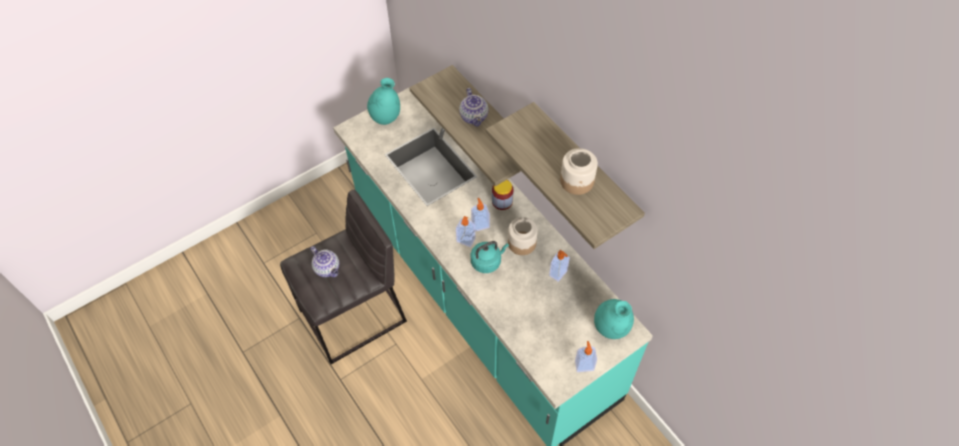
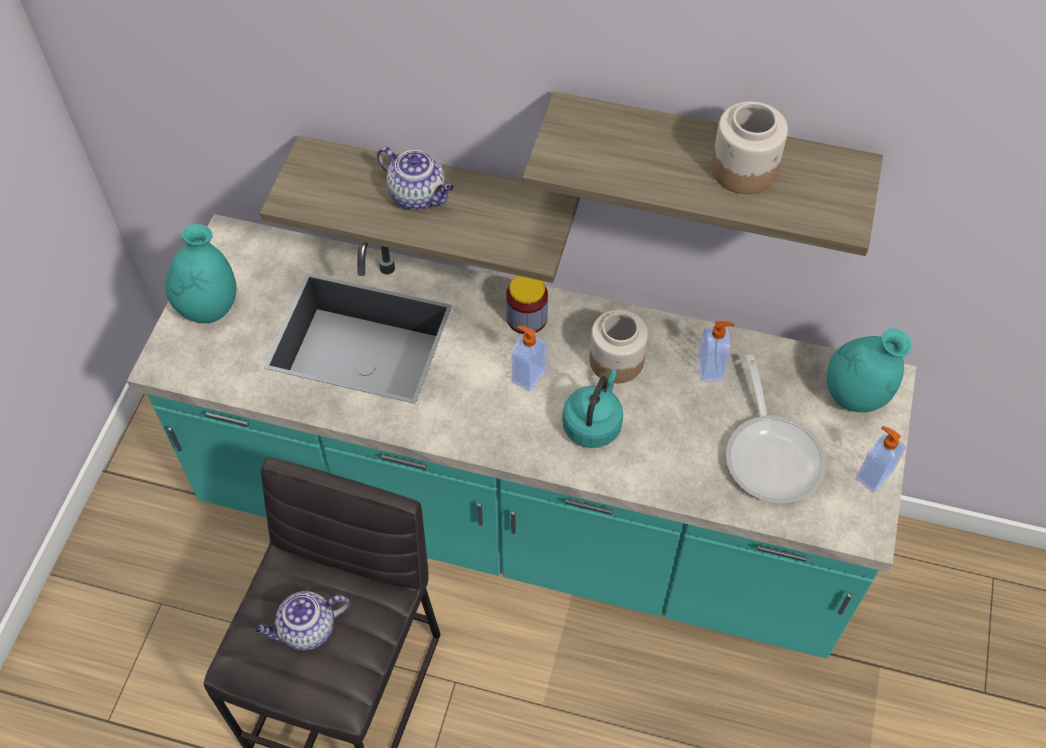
camera: 40 degrees left, 0 degrees up
(328, 269) = (306, 630): teapot -> teapot turned 150 degrees clockwise
(465, 241) = (529, 415): soap dispenser -> none
(549, 325) = (772, 454): none -> frying pan

